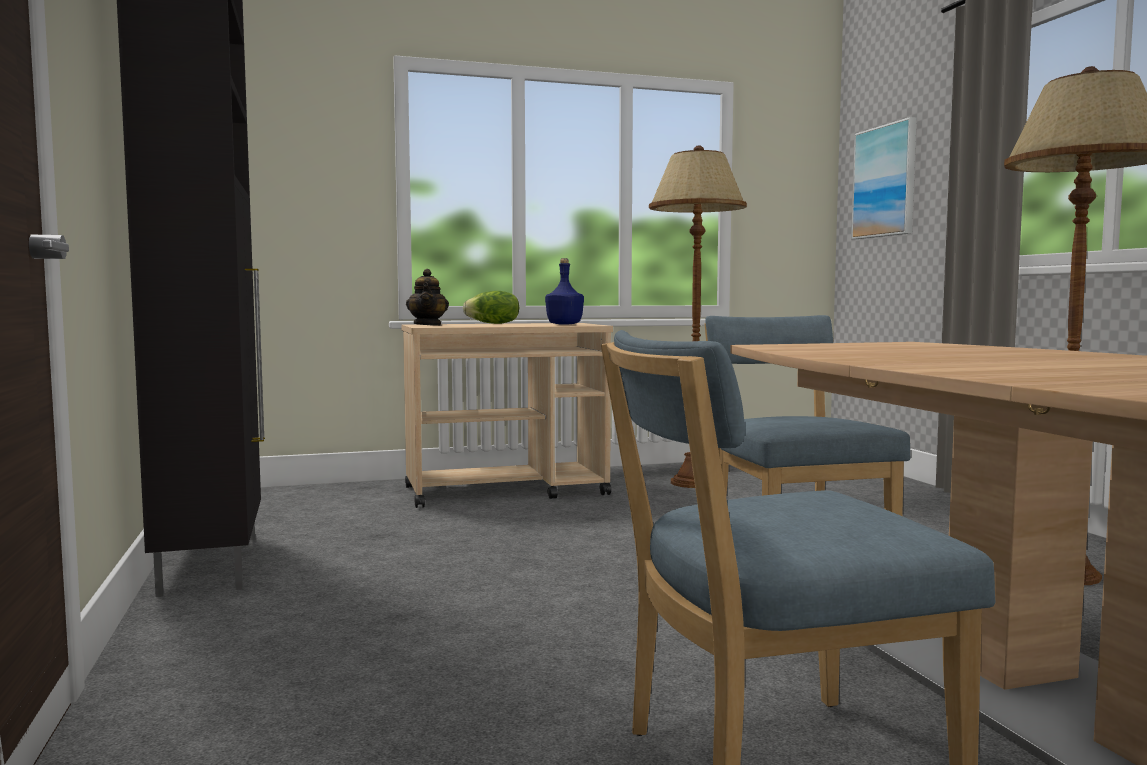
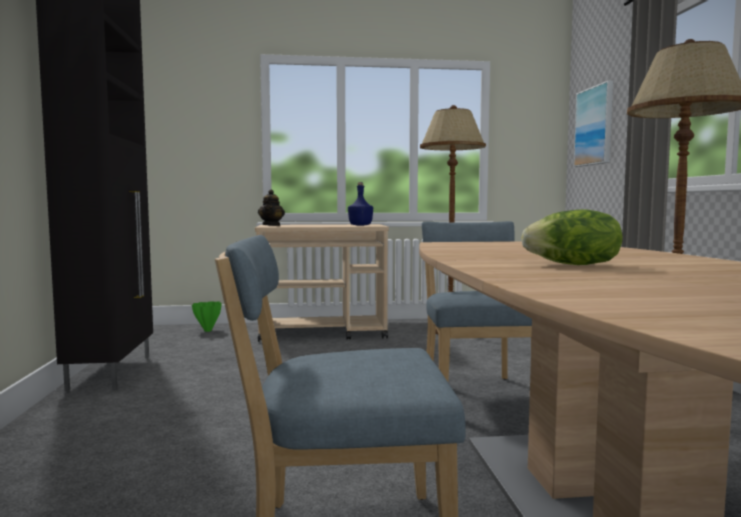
camera: 10 degrees right, 0 degrees up
(318, 495) = (207, 331): none -> green vase
(493, 323) = (318, 224): lettuce -> lettuce (573, 265)

